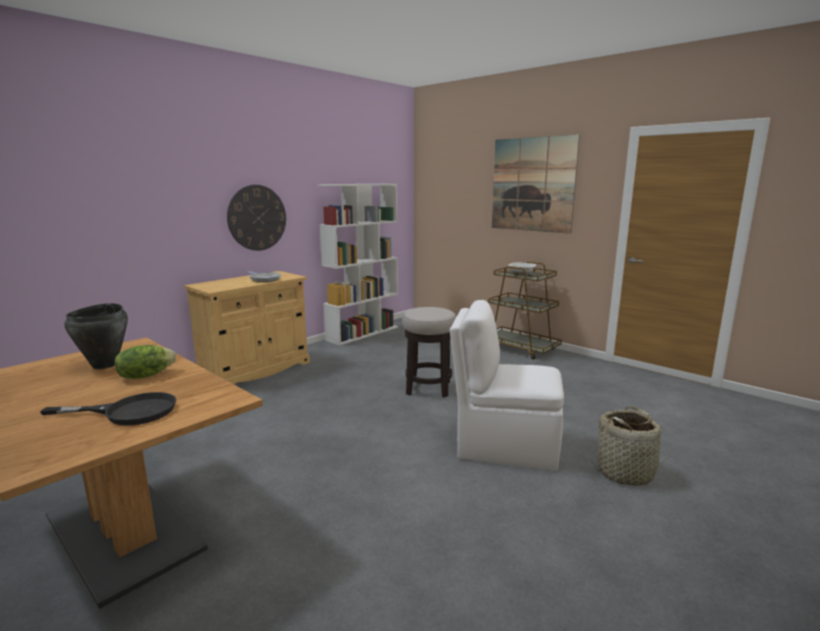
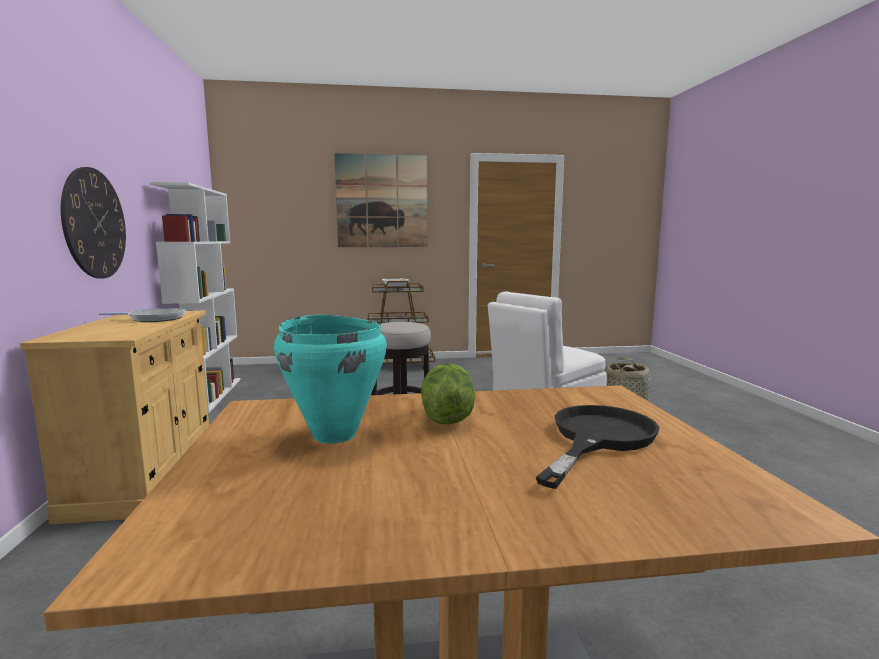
camera: 50 degrees left, 5 degrees down
(105, 365) = (335, 434): black cooking pot -> turquoise cooking pot

